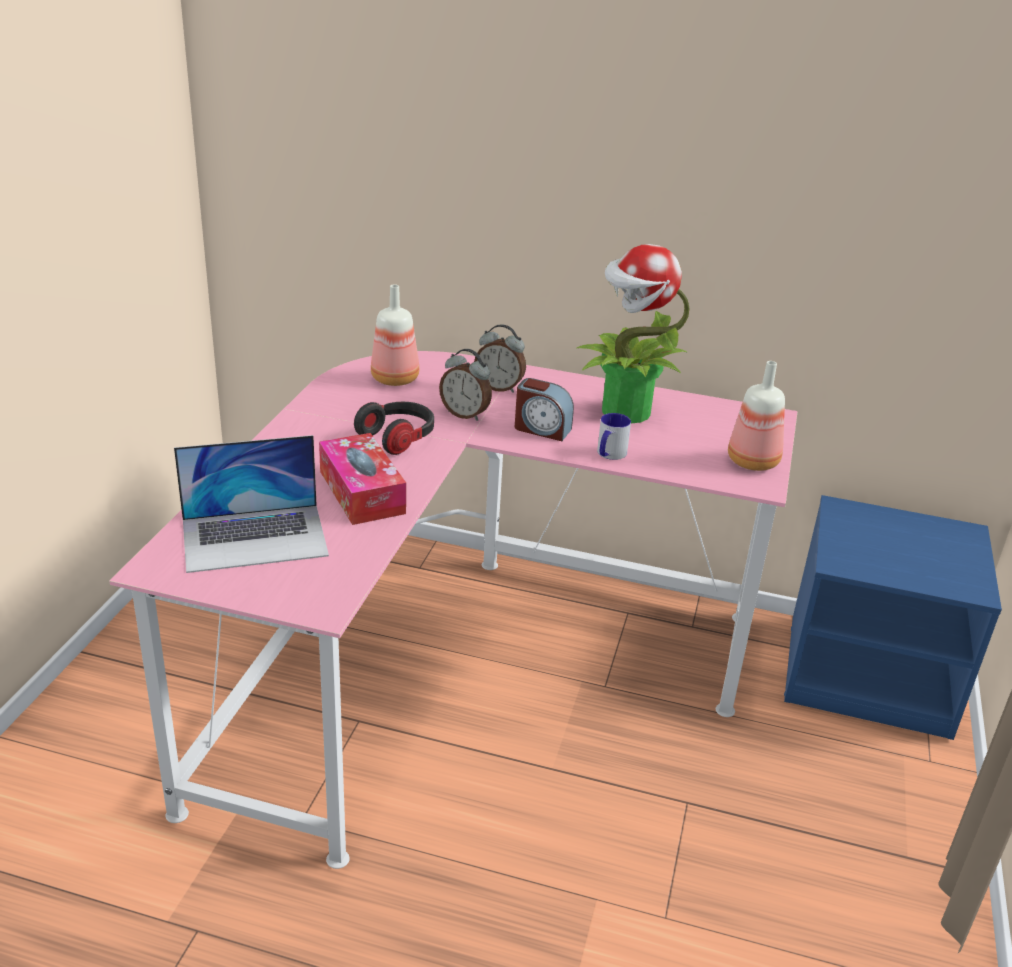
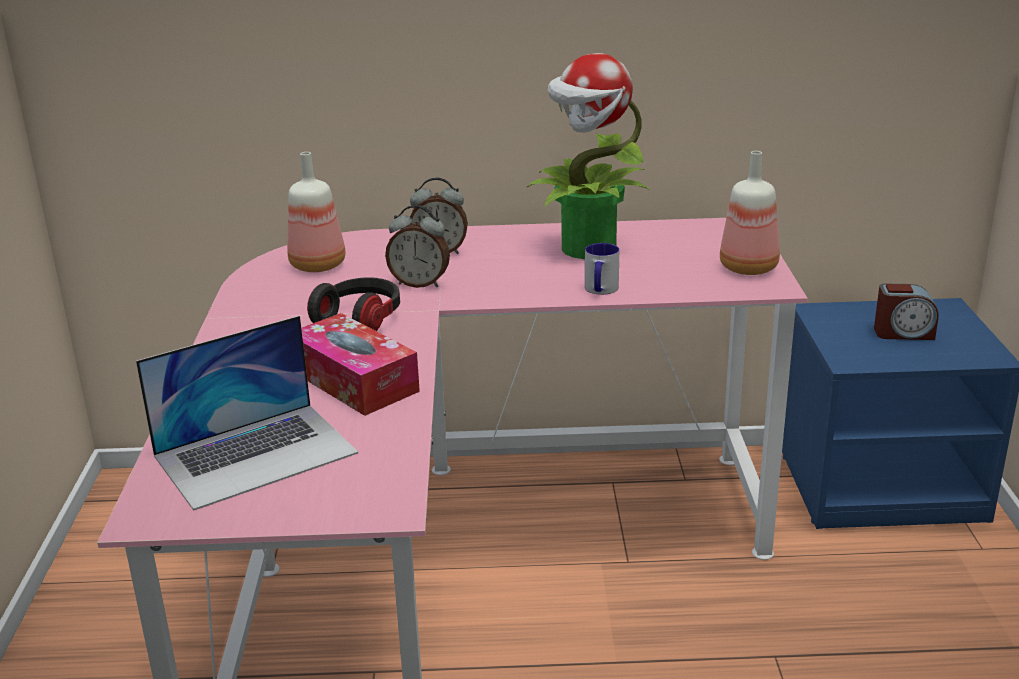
camera: 15 degrees left, 5 degrees down
(542, 429) = (512, 281): alarm clock -> alarm clock (903, 333)

